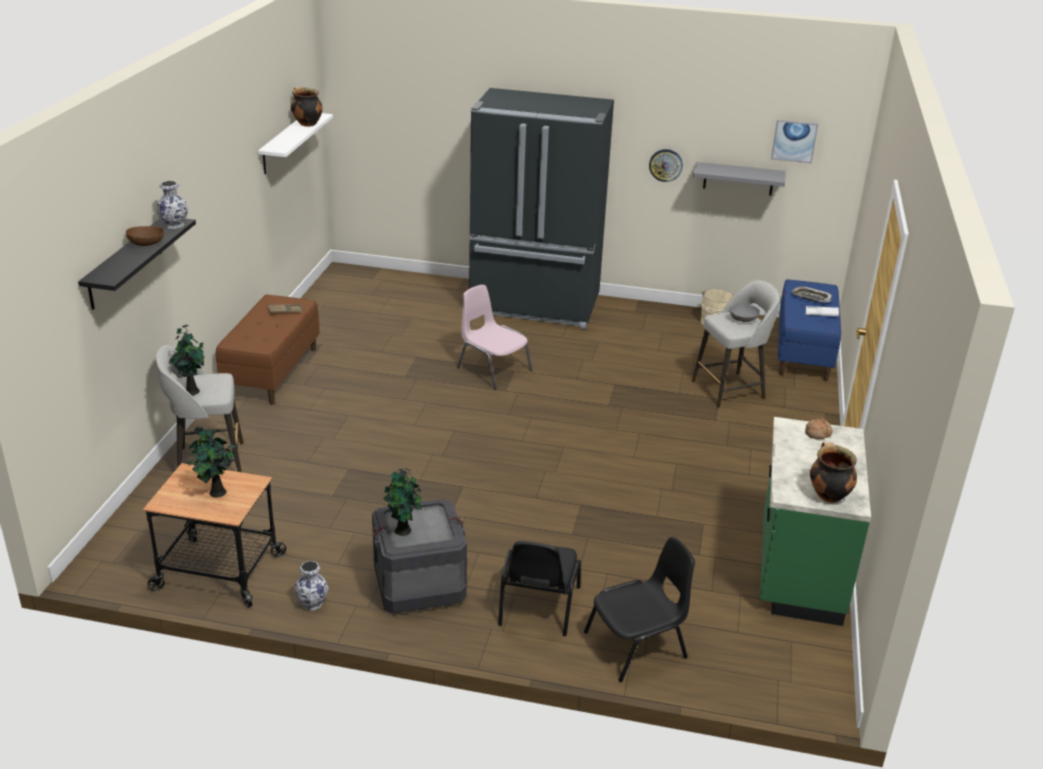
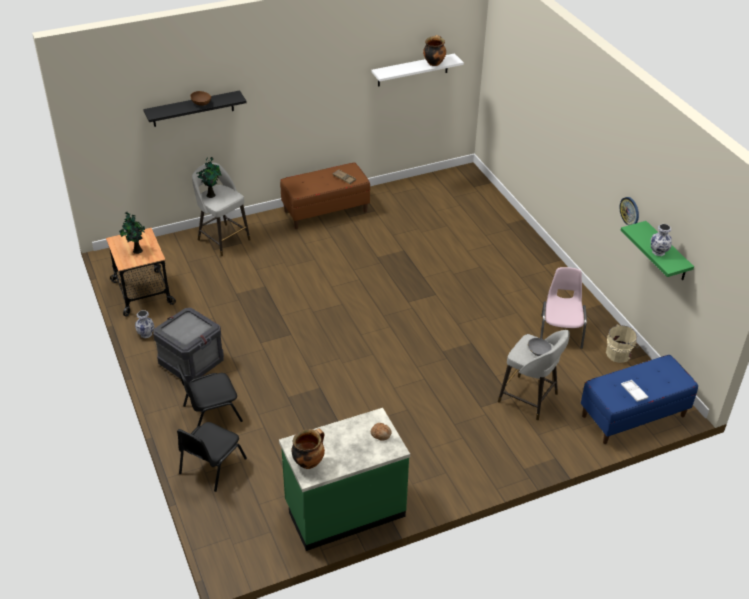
camera: 55 degrees right, 10 degrees up
(173, 225) = (232, 98): vase -> vase (658, 251)
(403, 531) = (178, 325): potted plant -> none
(493, 369) = (426, 285): pink chair -> pink chair (561, 331)
(535, 306) = (527, 265): black fridge -> none
(637, 646) = (211, 466): black chair -> black chair turned 90 degrees clockwise
(738, 179) = (667, 252): grey shelf -> green shelf
(794, 141) = (703, 245): picture -> none
(811, 297) = (654, 377): tray -> none

